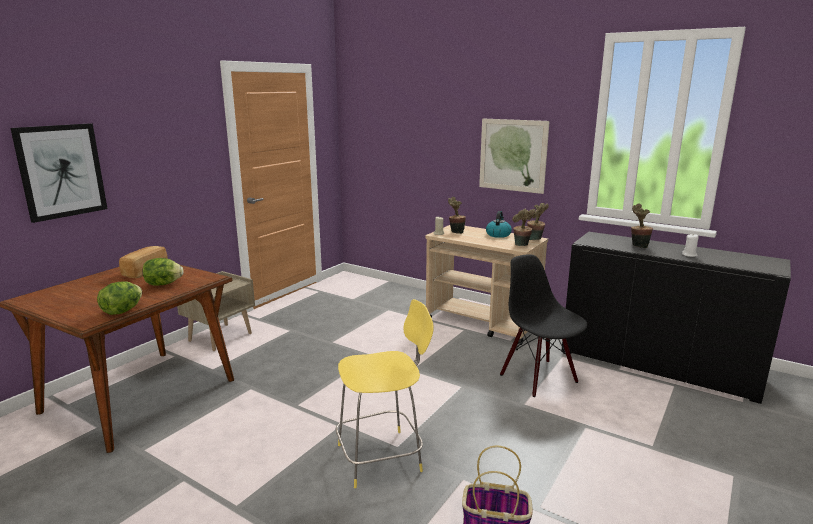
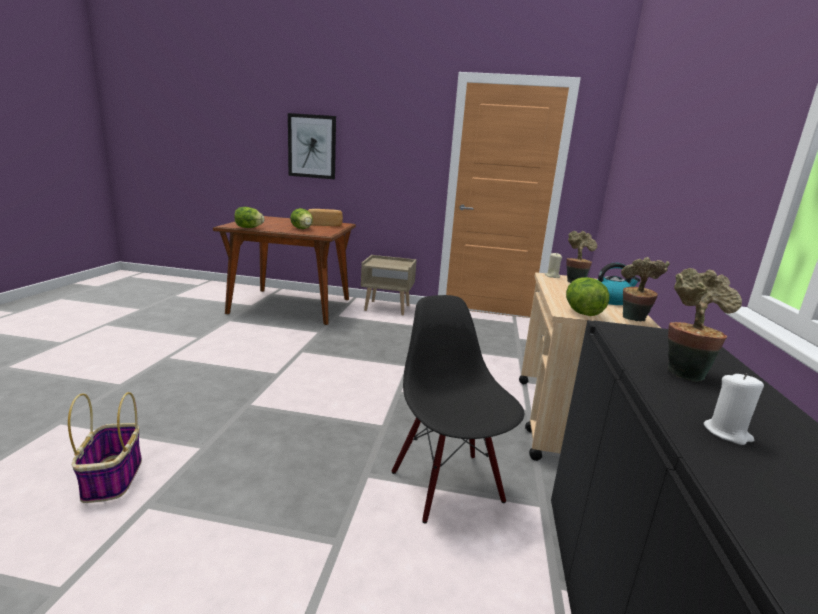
camera: 65 degrees right, 0 degrees up
(382, 457) = (233, 399): yellow stool -> none
(512, 155) = (702, 183): picture -> none
(522, 245) = (582, 313): potted plant -> lettuce
(539, 378) = (448, 485): black chair -> black chair turned 60 degrees counterclockwise

